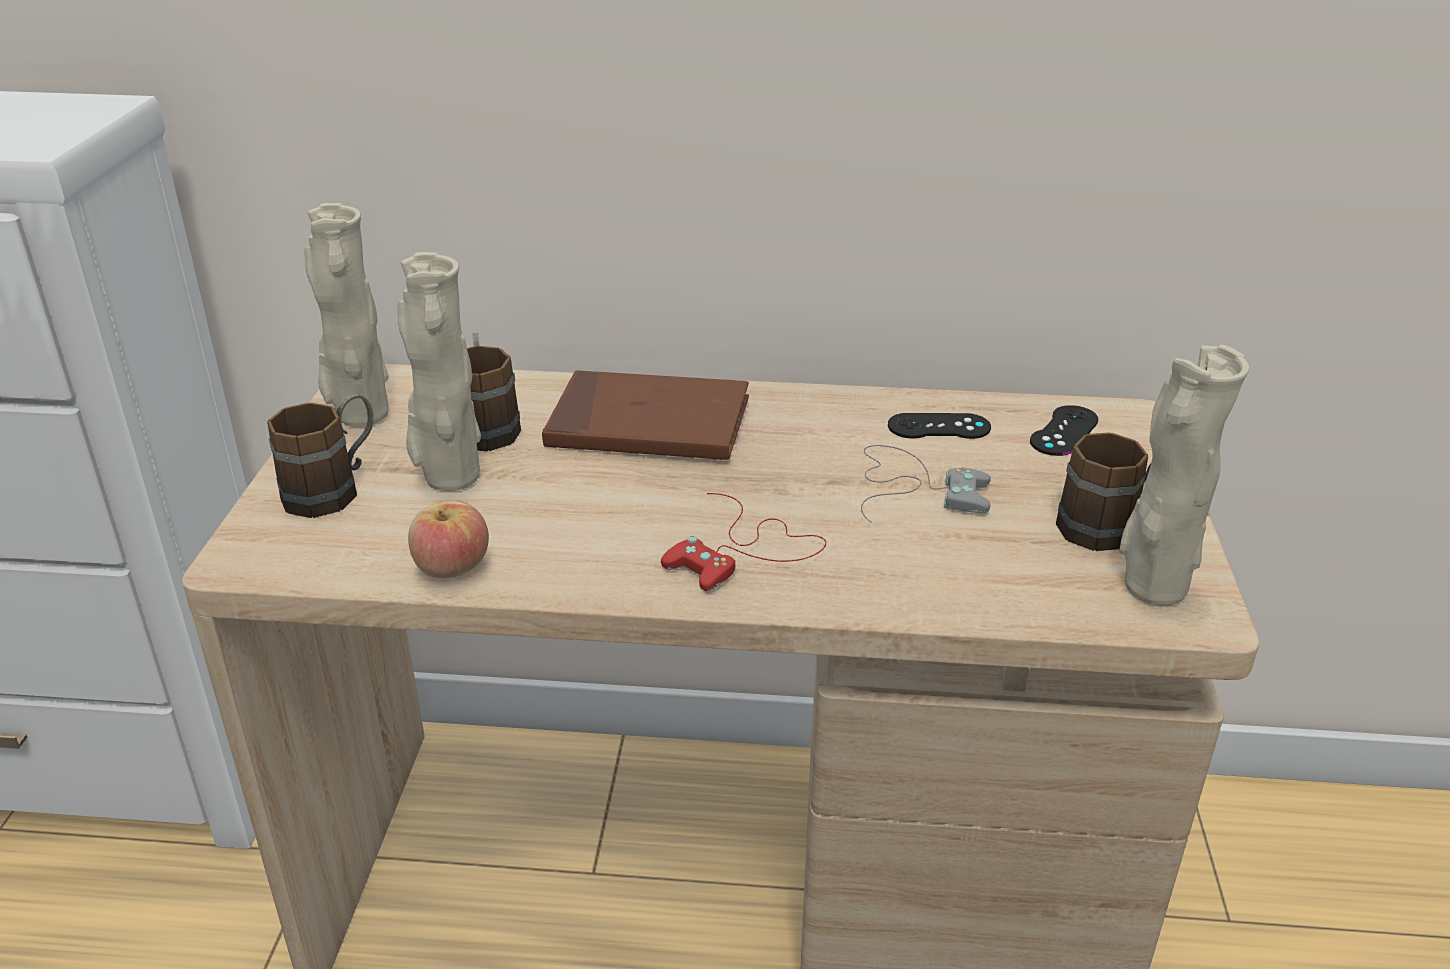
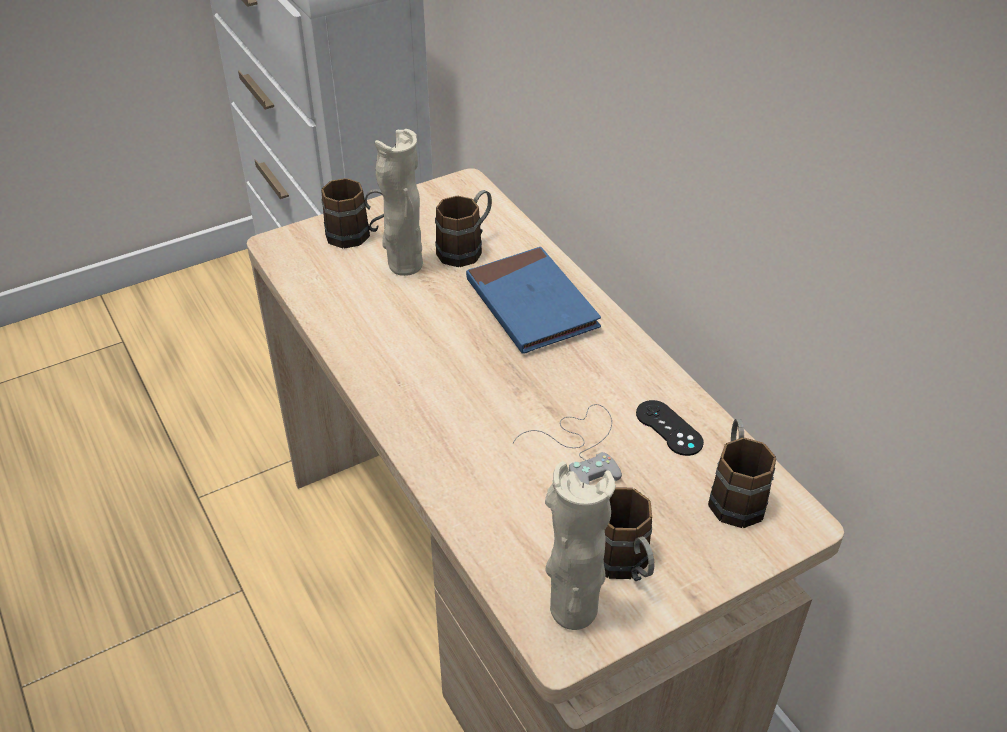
camera: 55 degrees right, 10 degrees up
(360, 416) = (430, 204): beige vase -> none
(451, 568) = (329, 310): apple -> none
(648, 425) = (531, 305): brown book -> blue book
(745, 551) = (441, 405): red game controller -> none
(1064, 431) = (734, 493): black game controller -> brown mug

